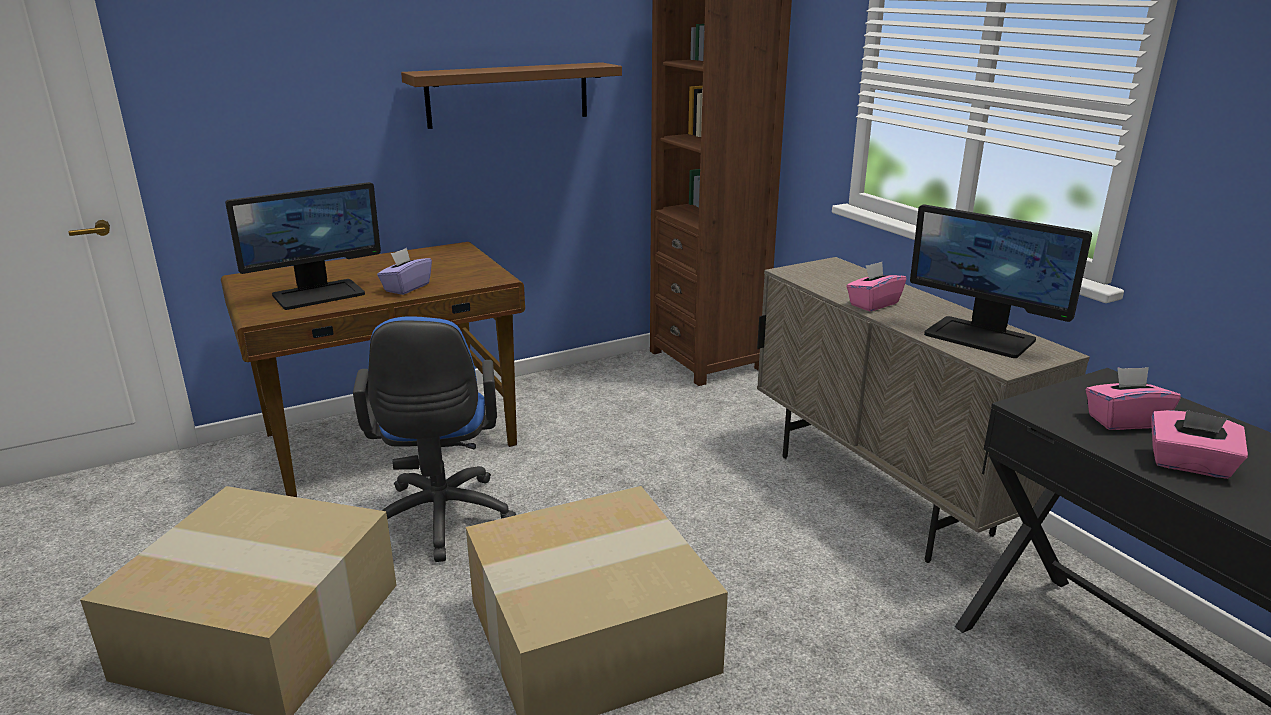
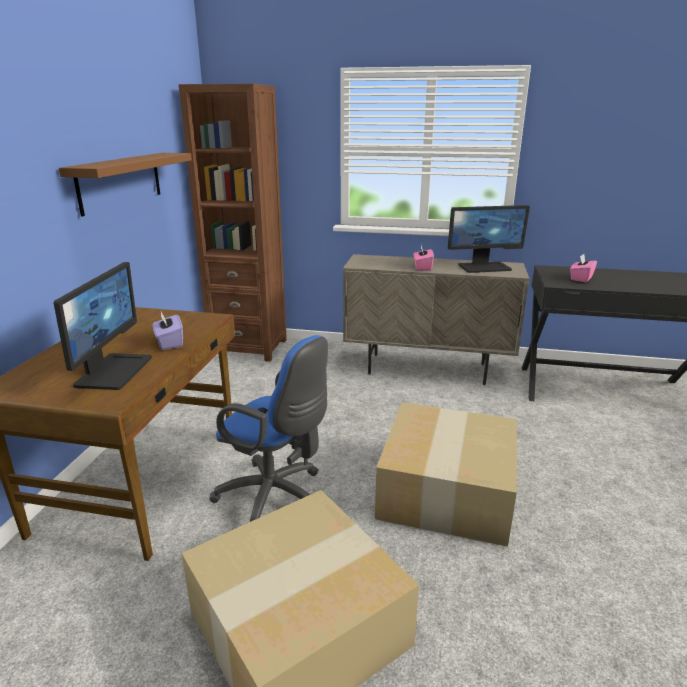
camera: 50 degrees left, 0 degrees up
(1189, 465) = (621, 284): pink tissue box -> none

